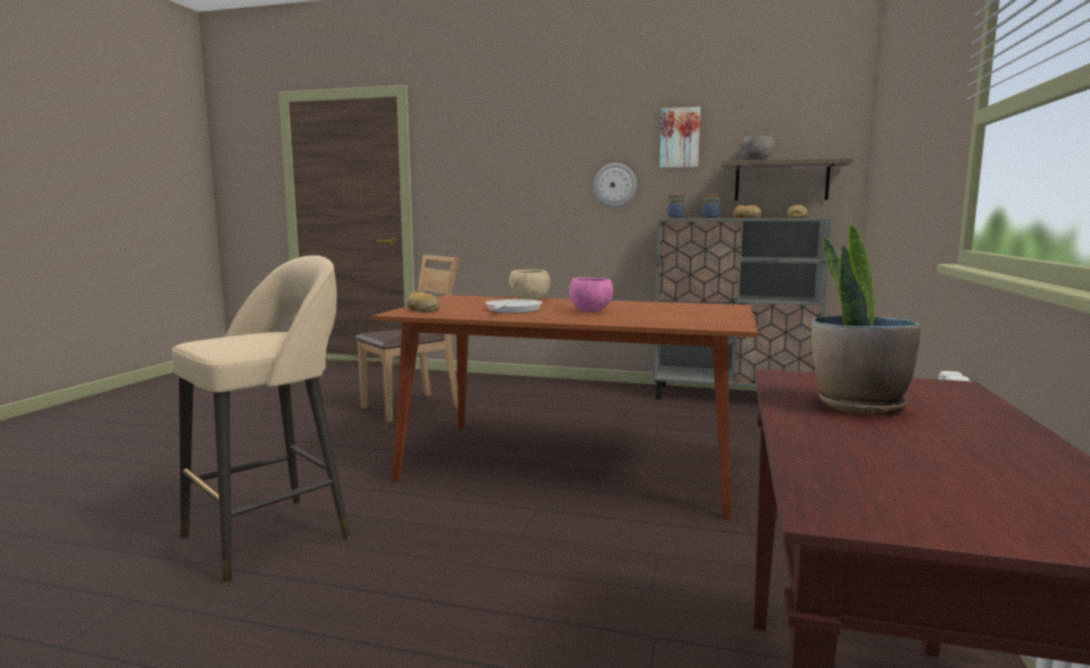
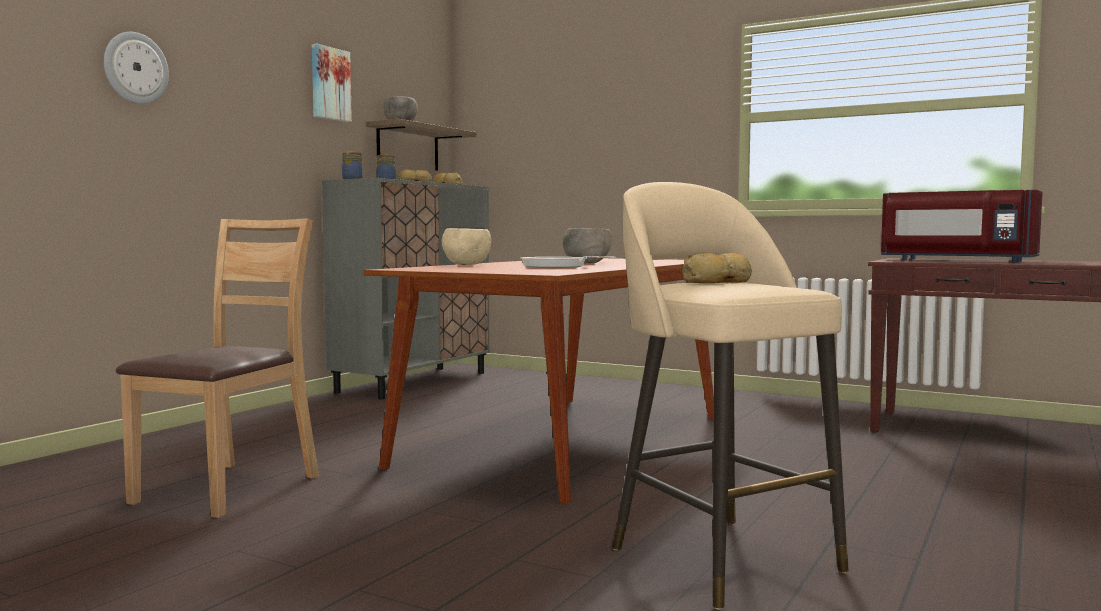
camera: 75 degrees left, 5 degrees down
(412, 407) = (228, 488): brown chair -> brown chair turned 45 degrees clockwise
(423, 310) = (524, 271): bread -> bread (718, 282)
(590, 311) = (586, 263): pink bowl -> grey bowl
(615, 185) = (269, 132): wall clock -> wall clock (135, 68)
(858, 406) = (956, 261): potted plant -> red microwave

